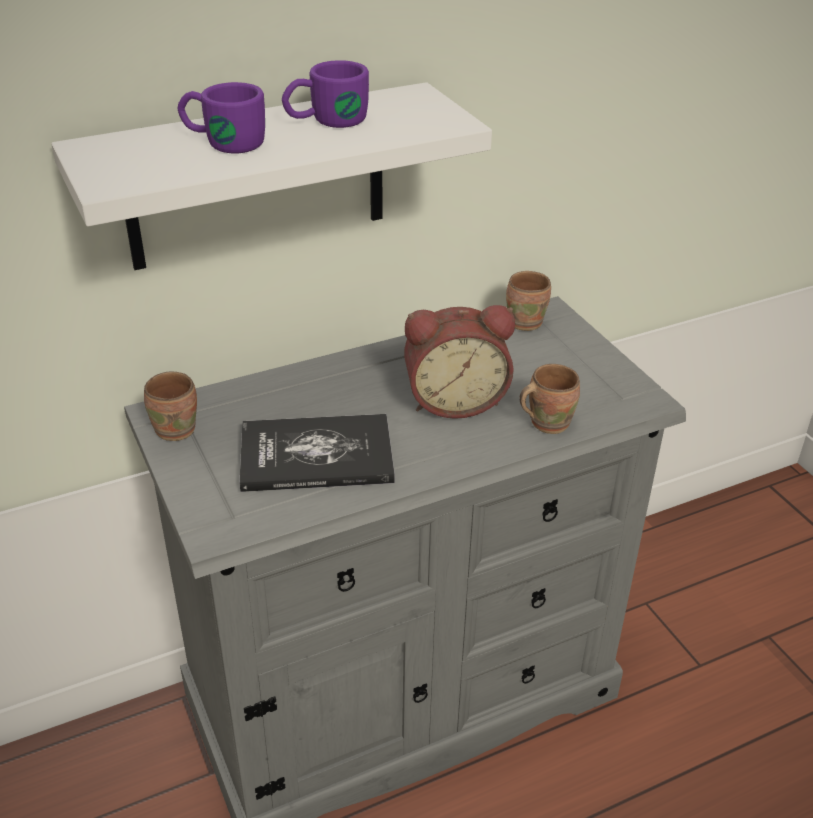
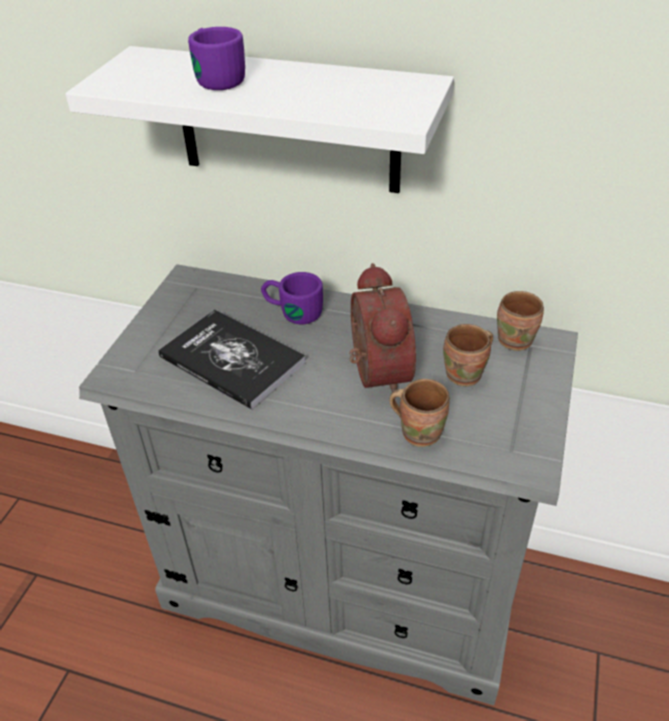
camera: 45 degrees right, 5 degrees up
(179, 428) = (183, 295): brown mug -> brown mug (467, 375)
(326, 121) = (311, 84): purple mug -> purple mug (292, 311)
(454, 400) = (374, 373): alarm clock -> alarm clock turned 135 degrees counterclockwise

